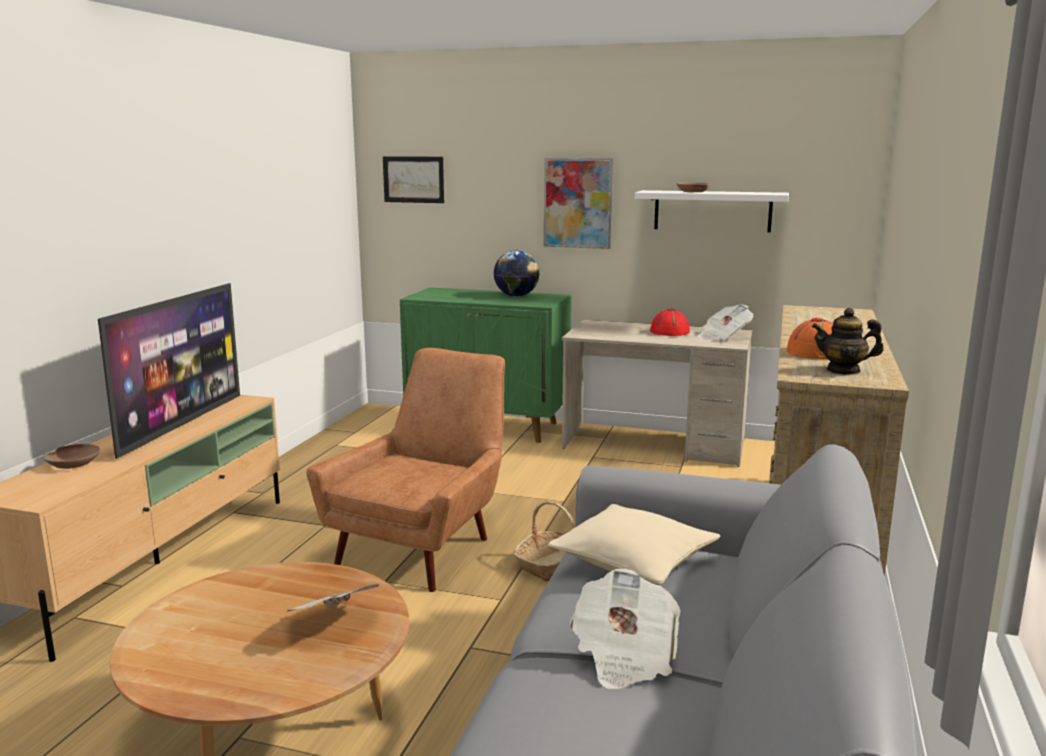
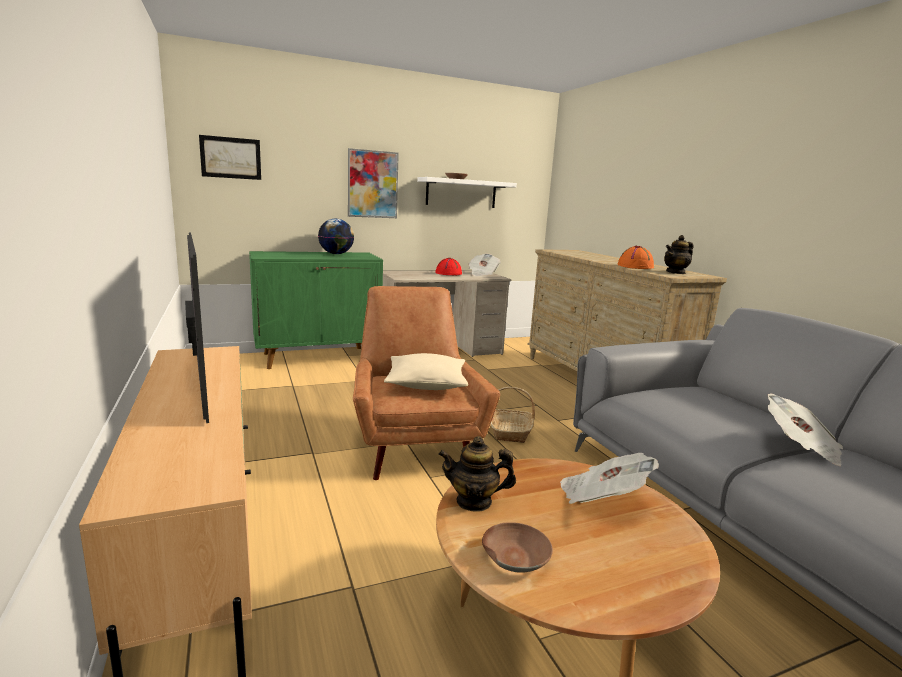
camera: 40 degrees left, 0 degrees up
(74, 463) = (158, 440): brown bowl -> brown bowl (515, 556)
(234, 583) = (474, 501): none -> teapot
(633, 561) = (682, 399): beige pillow -> beige pillow (426, 383)

